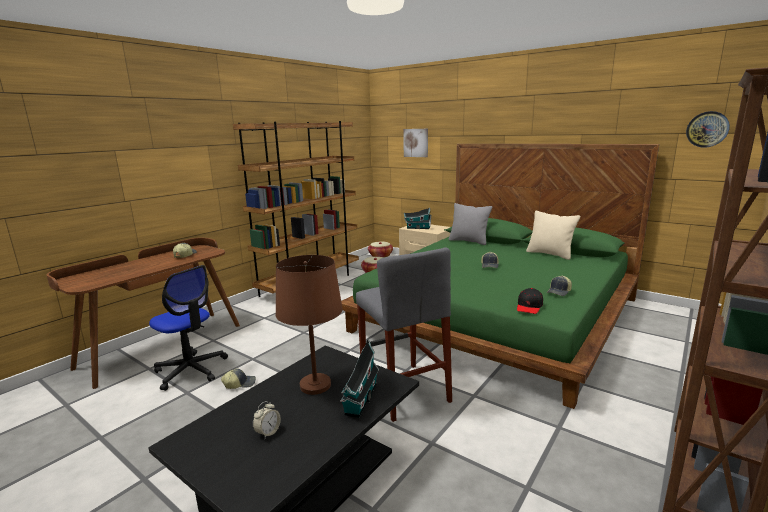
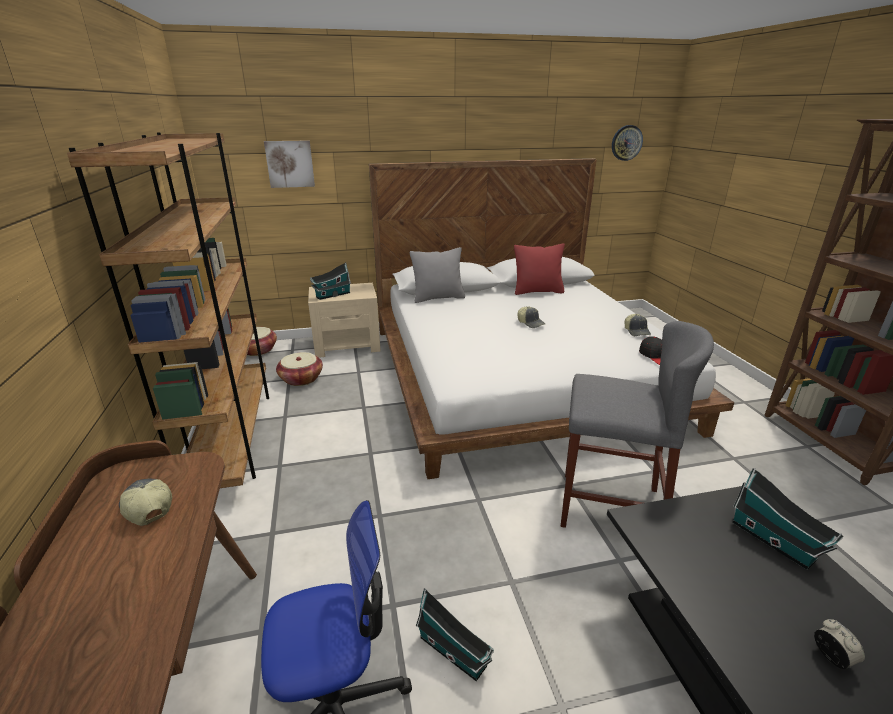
camera: 50 degrees left, 10 degrees up
(240, 383) = (455, 653): cap -> toy house
(315, 385) = (721, 563): brown table lamp -> none
(496, 314) = (519, 375): green bed -> white bed
(550, 254) = (537, 291): beige pillow -> red pillow

